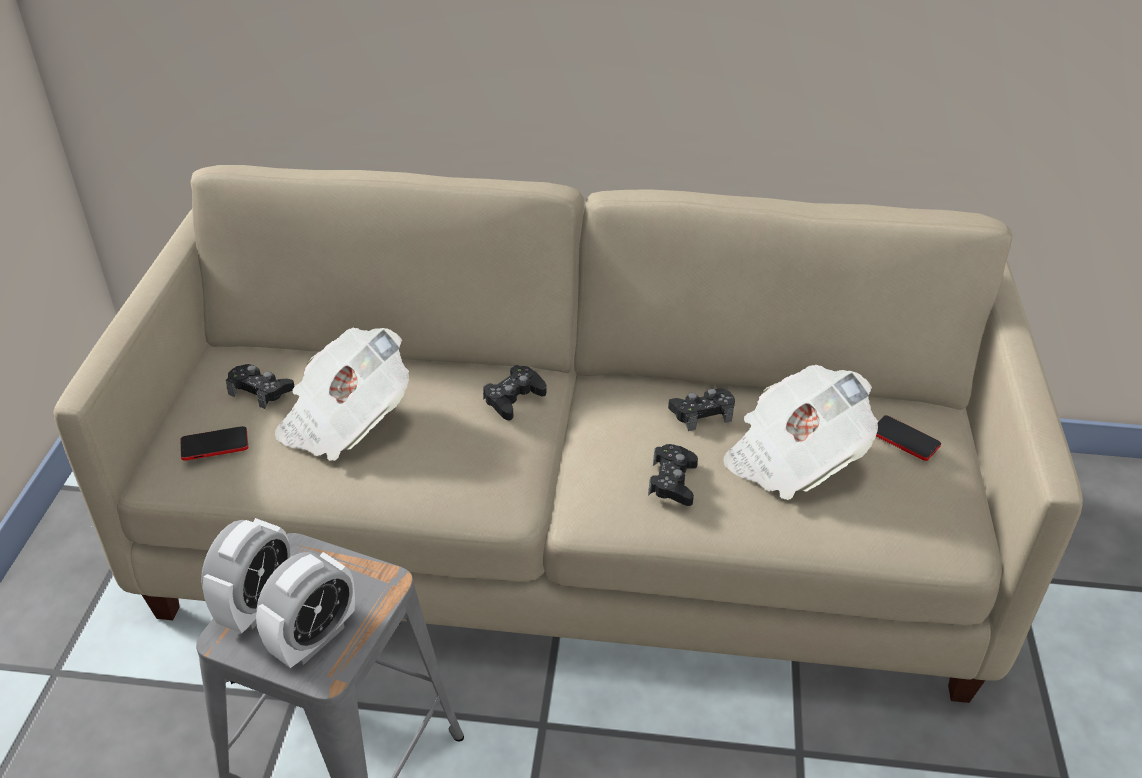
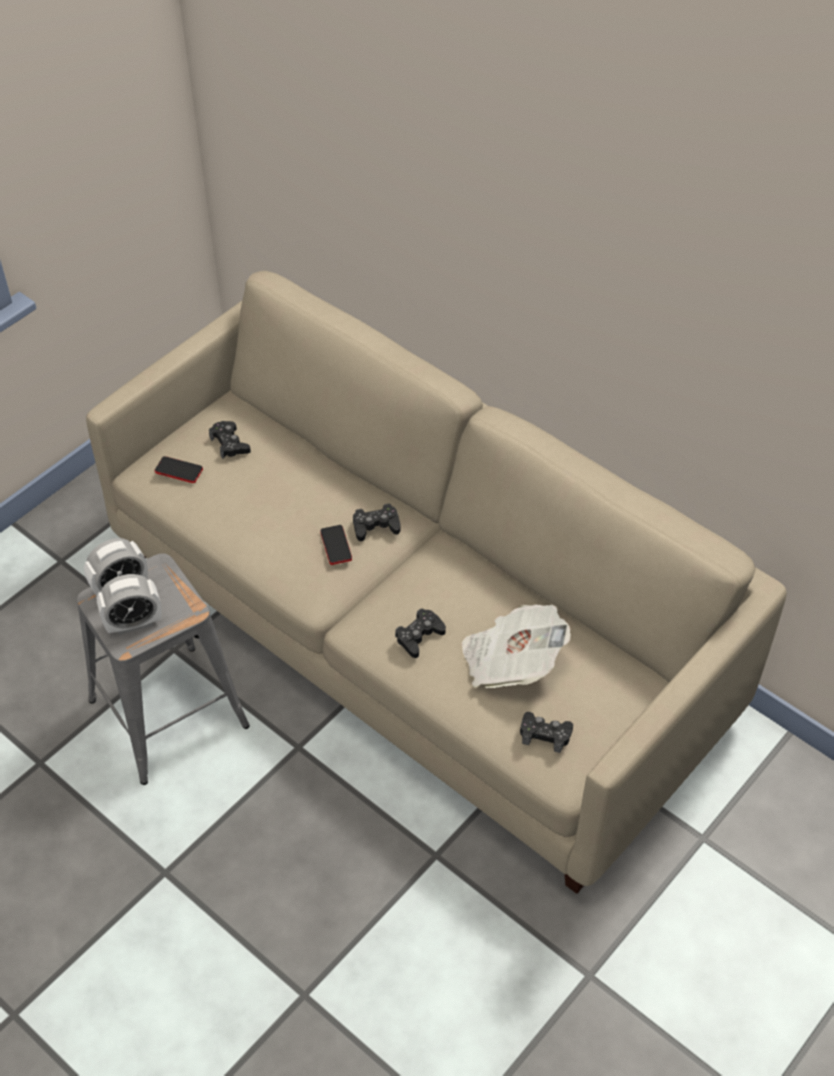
camera: 35 degrees right, 10 degrees up
(344, 420) = (262, 491): newspaper -> none
(702, 413) = (483, 599): black game controller -> black game controller (545, 734)
(905, 439) = (601, 689): phone -> phone (336, 545)

